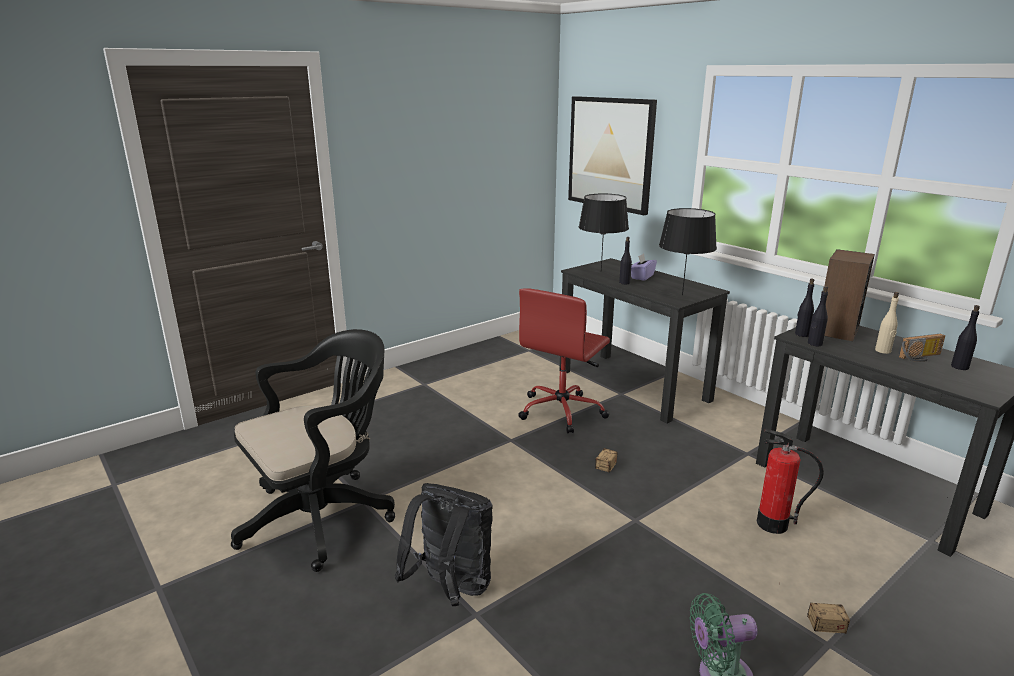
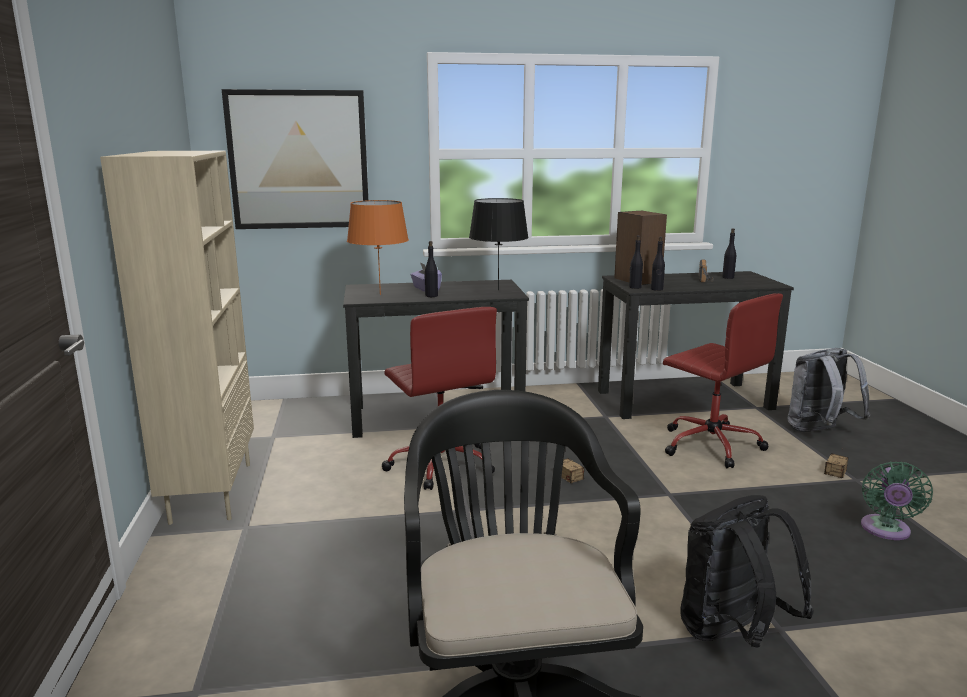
camera: 60 degrees left, 5 degrees down
(448, 361) = (210, 491): none -> beige bookcase
(600, 271) = (380, 294): black table lamp -> orange table lamp
(772, 524) = (710, 444): fire extinguisher -> red office chair
(883, 351) = (686, 282): beige bottle -> none
(934, 601) = (819, 432): none -> grey backpack

